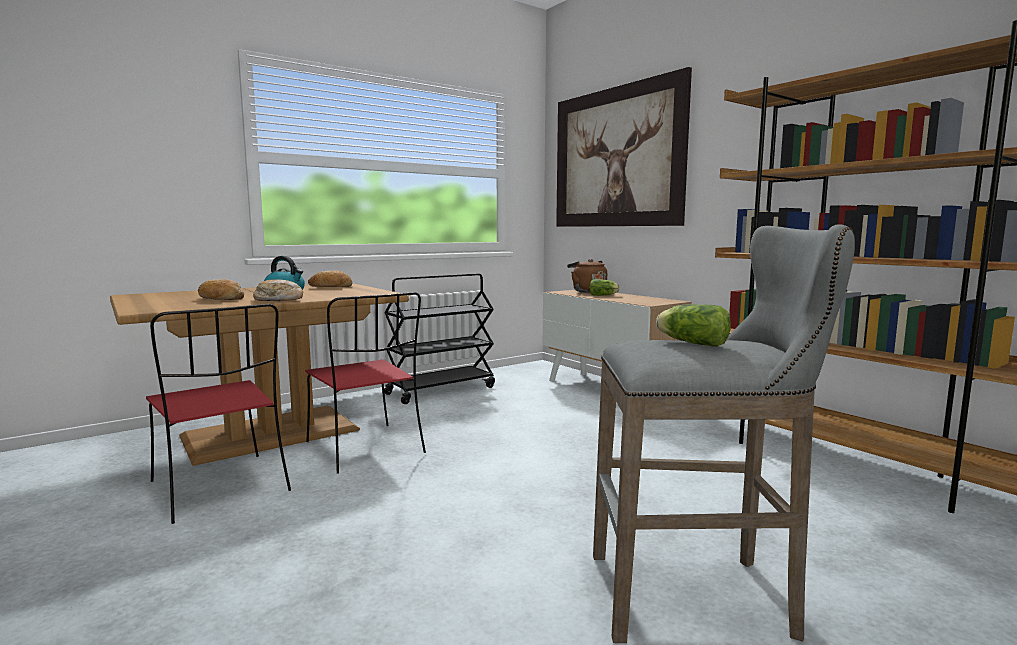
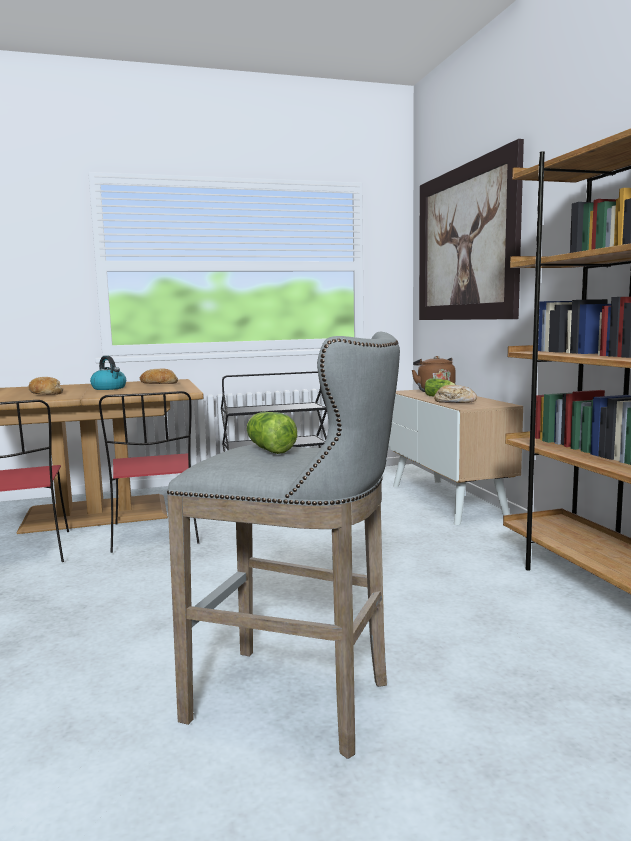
camera: 20 degrees right, 0 degrees up
(279, 299) = (85, 395): bread -> bread (455, 402)

